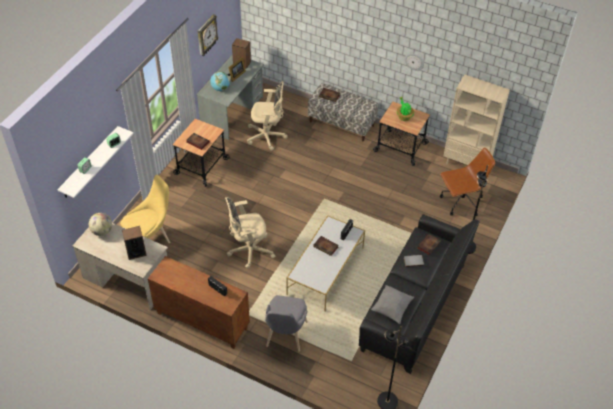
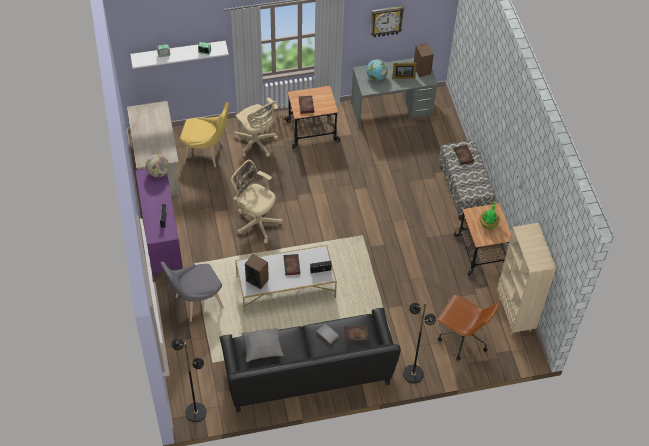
camera: 50 degrees right, 5 degrees up
(102, 231) = (156, 113): globe -> globe (158, 172)
(136, 252) = (155, 147): speaker -> speaker (257, 280)
(201, 321) = (161, 239): brown cabinet -> purple cabinet
(267, 137) = (391, 151): beige office chair -> beige office chair (256, 143)

